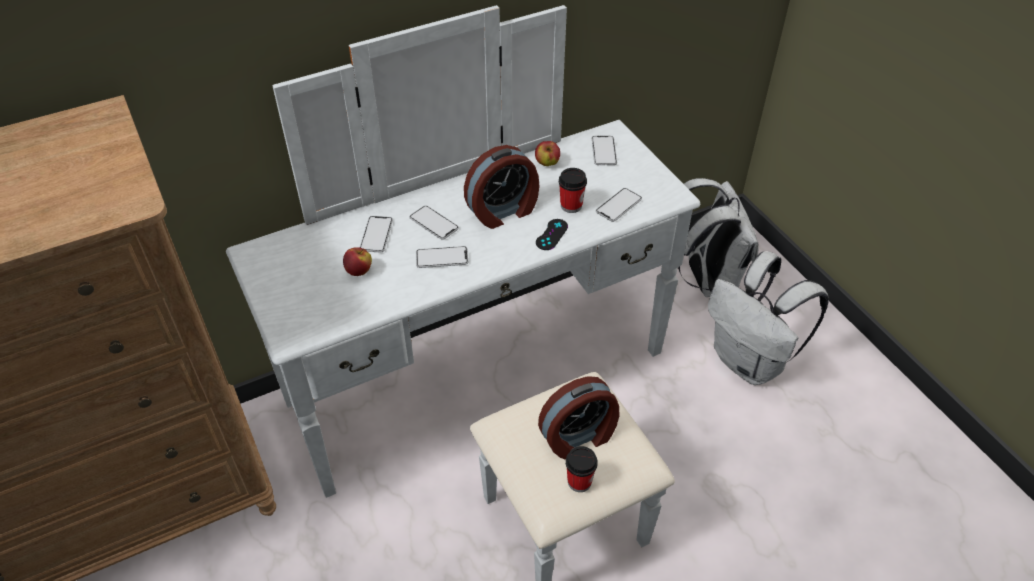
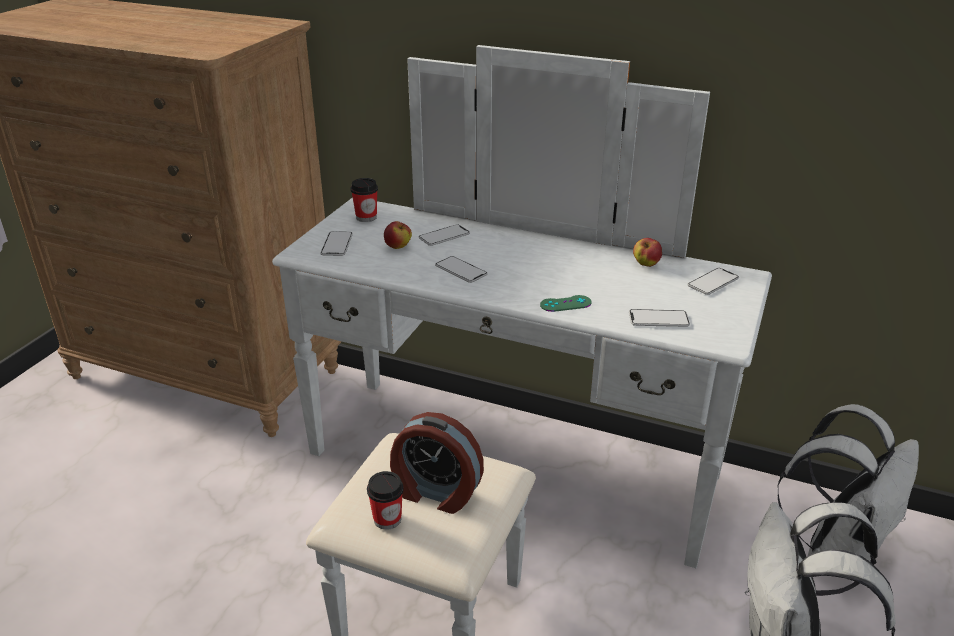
camera: 50 degrees right, 15 degrees down
(434, 223) = (492, 251): phone -> phone (337, 244)
(503, 211) = (555, 271): alarm clock -> none
(551, 234) = (565, 304): black game controller -> green game controller
(571, 205) = (616, 297): cup -> cup (366, 217)

